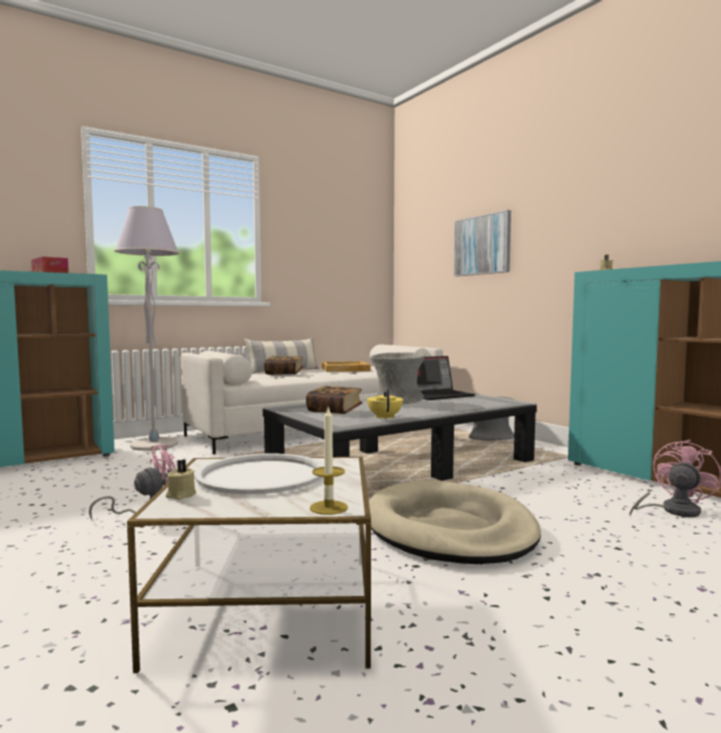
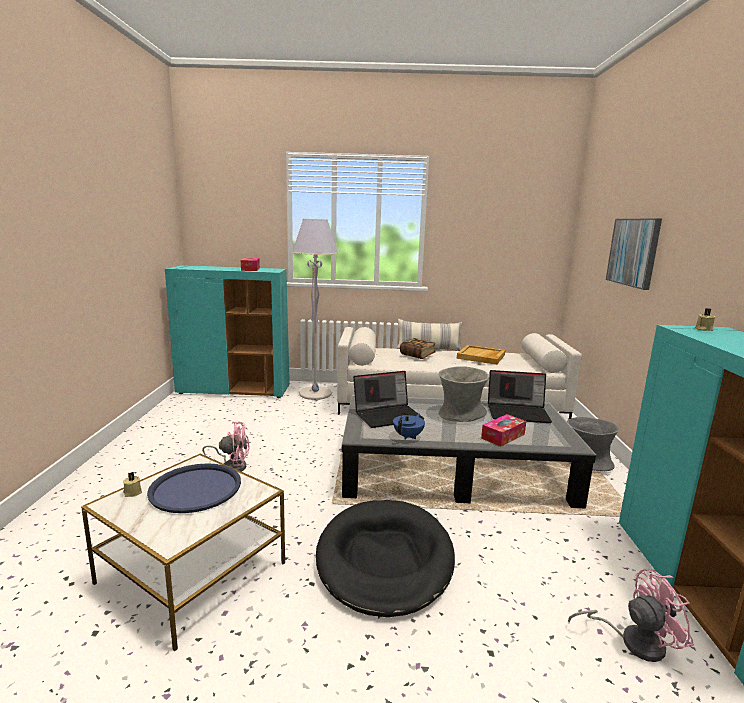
camera: 35 degrees right, 10 degrees up
(261, 475) = (195, 489): white tray -> blue tray
(328, 507) = (166, 541): candle -> none
(334, 411) = (388, 415): book -> laptop
(385, 417) = (408, 436): yellow teapot -> blue teapot
(449, 529) = (384, 559): beige dog bed -> black dog bed
(458, 406) = (503, 436): none -> tissue box

